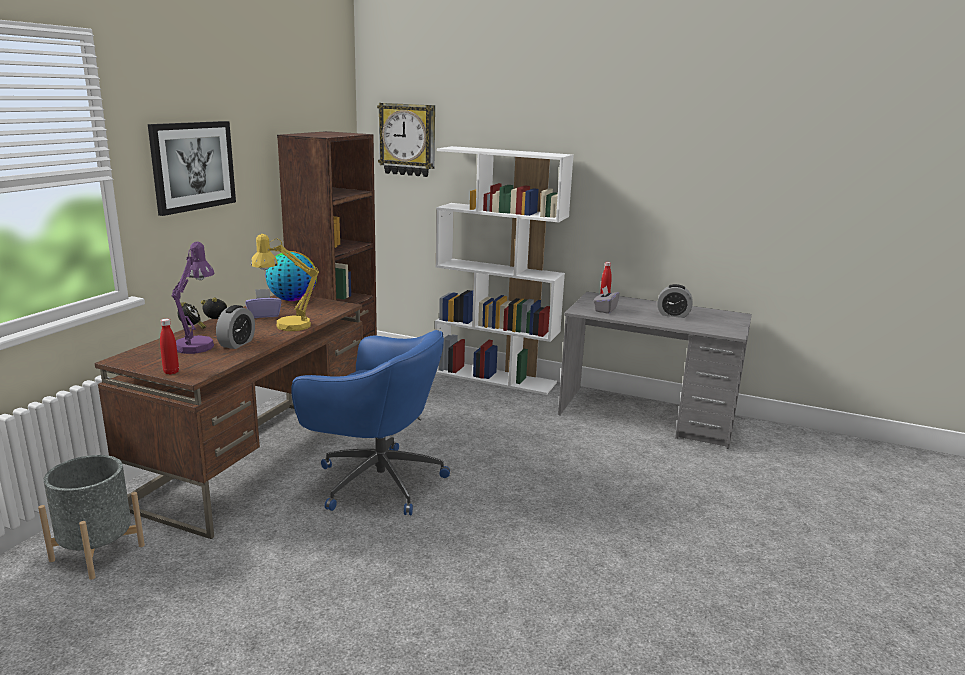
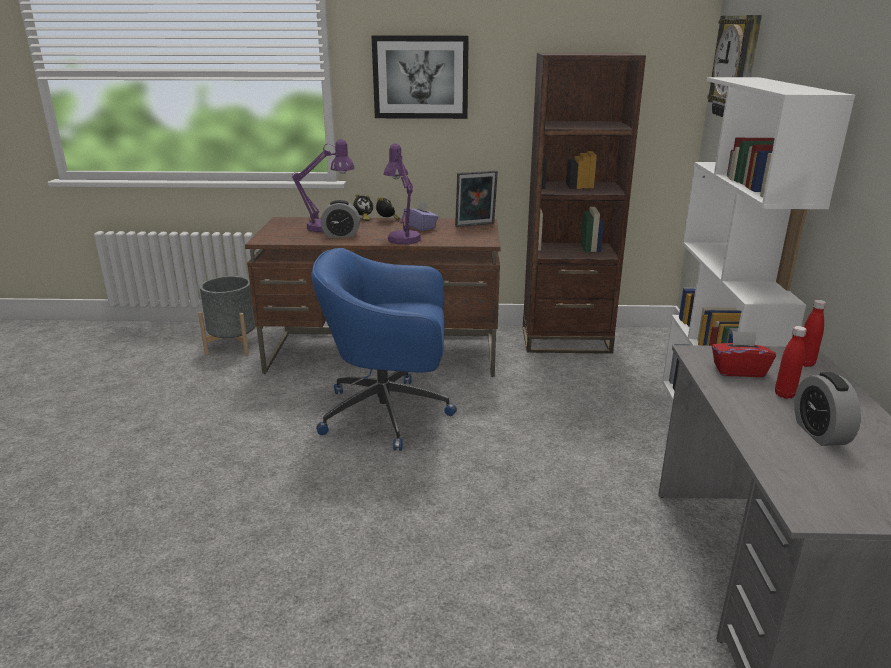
camera: 70 degrees right, 5 degrees up
(171, 372) = (266, 234): red bottle -> red bottle (784, 394)
(286, 325) = (402, 237): yellow table lamp -> purple table lamp
(292, 300) = (475, 225): globe -> picture frame
(376, 480) = (389, 413): blue office chair -> blue office chair turned 90 degrees clockwise
(605, 309) = (738, 371): grey tissue box -> red tissue box

